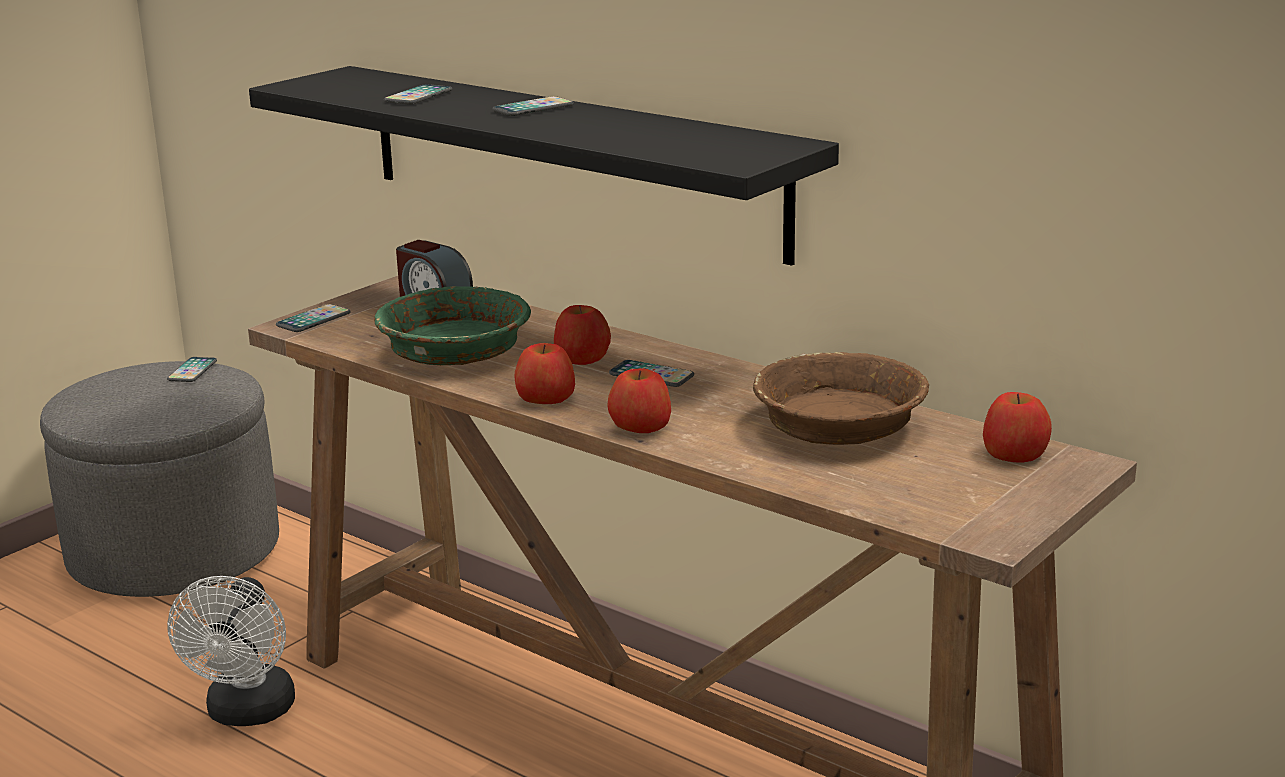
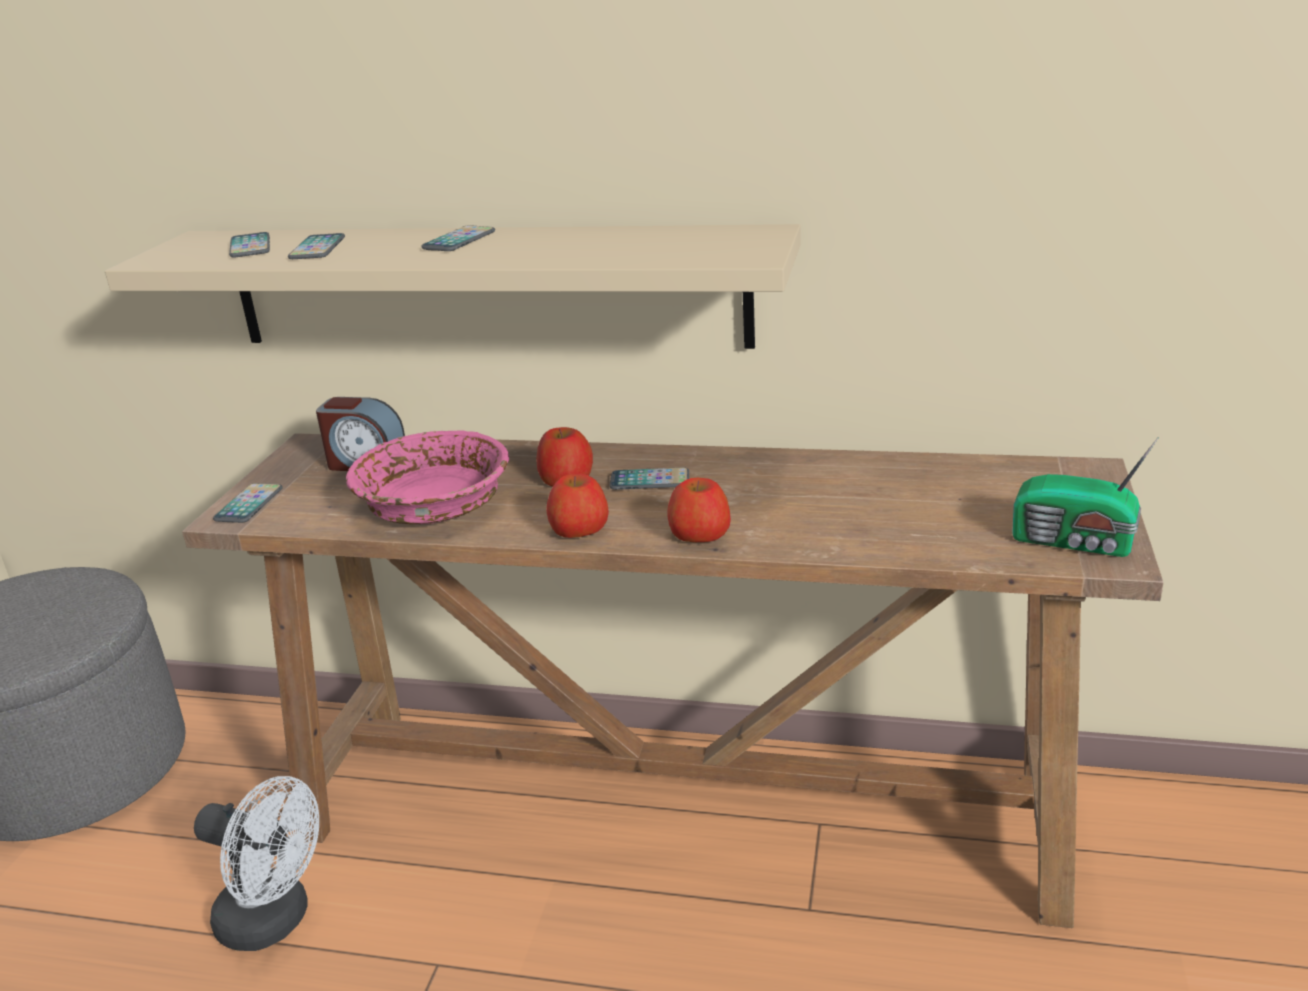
camera: 25 degrees left, 5 degrees up
(192, 371) = (47, 582): phone -> phone (250, 247)
(248, 713) = (275, 920): white fan -> white fan turned 45 degrees counterclockwise
(454, 351) = (434, 503): green bowl -> pink bowl
(569, 159) = (484, 287): black shelf -> beige shelf
(839, 426) = (866, 488): brown bowl -> none
(974, 515) = (1075, 542): none -> radio
(1014, 454) = (1031, 476): apple -> none

